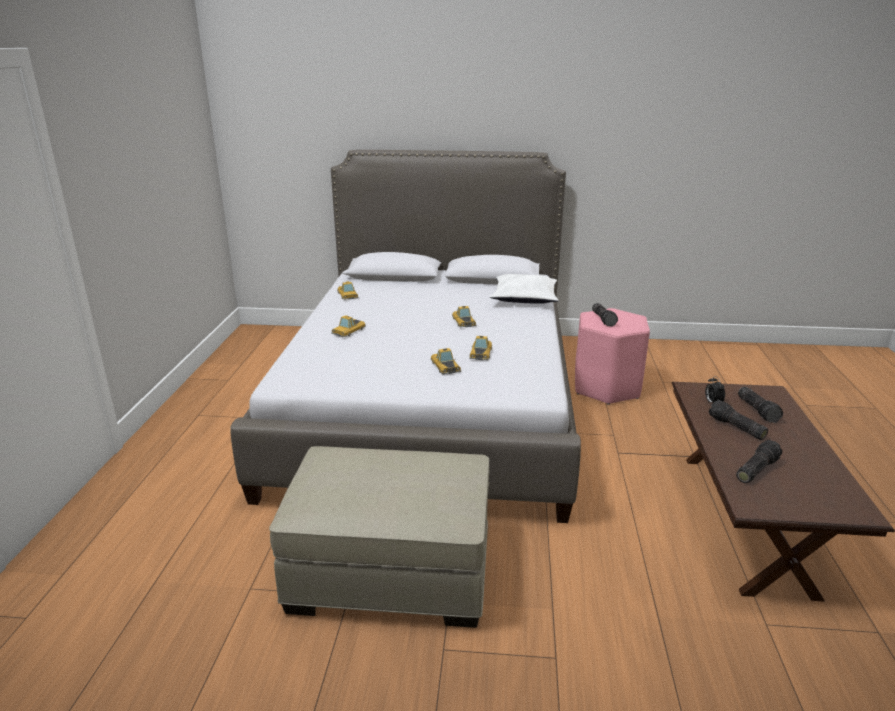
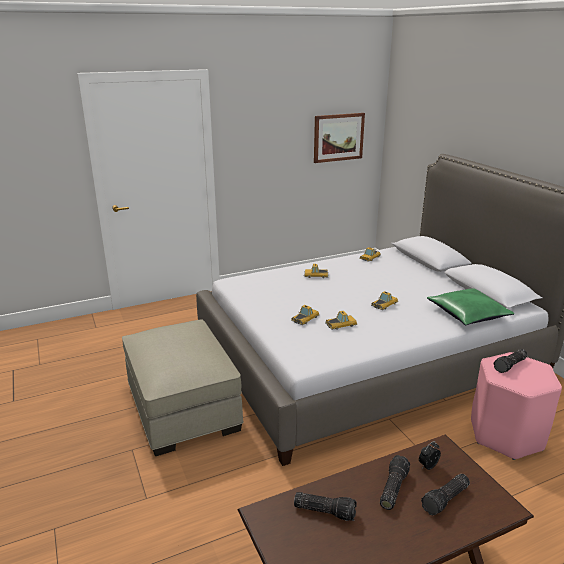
camera: 60 degrees right, 0 degrees up
(183, 156) = (338, 137): none -> picture
(525, 298) = (468, 314): white pillow -> green pillow

